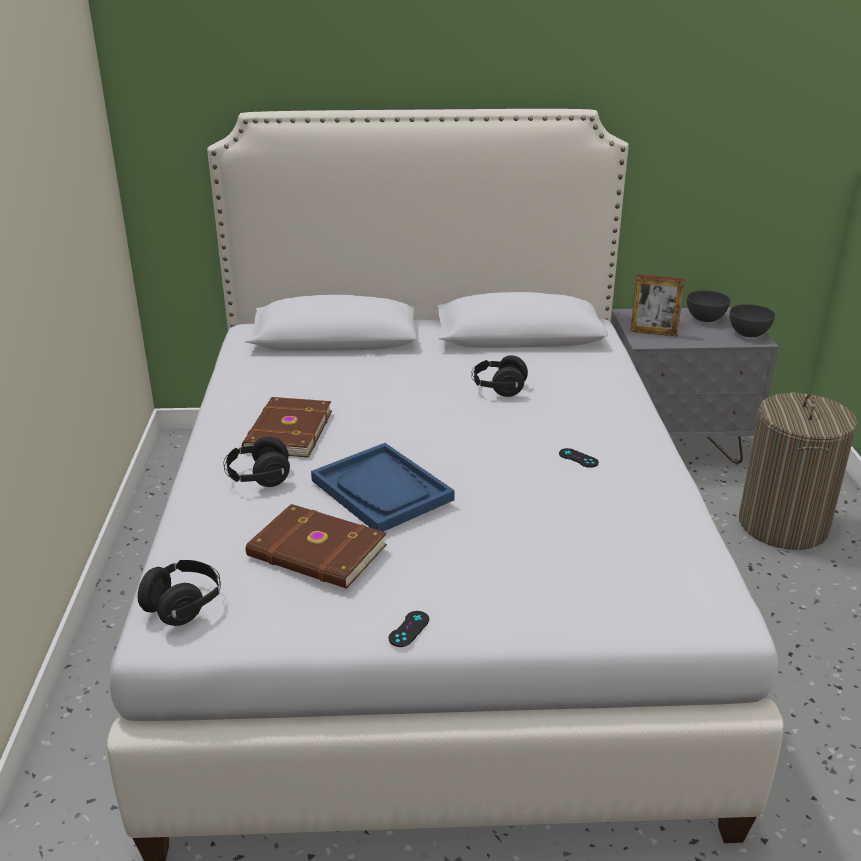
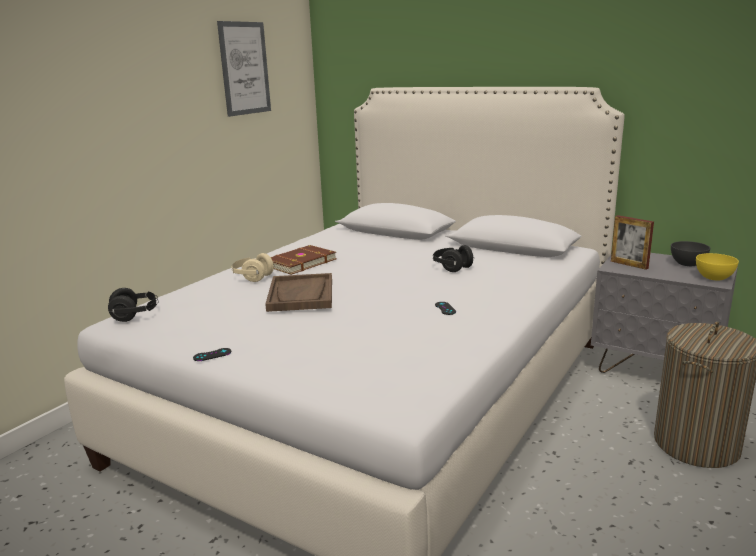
camera: 35 degrees right, 10 degrees down
(50, 104) = (244, 68): none -> picture
(258, 478) = (252, 277): black headphones -> beige headphones
(316, 552) = (223, 311): brown book -> none
(382, 490) = (301, 295): blue tray -> brown tray
(748, 334) = (714, 278): grey bowl -> yellow bowl

